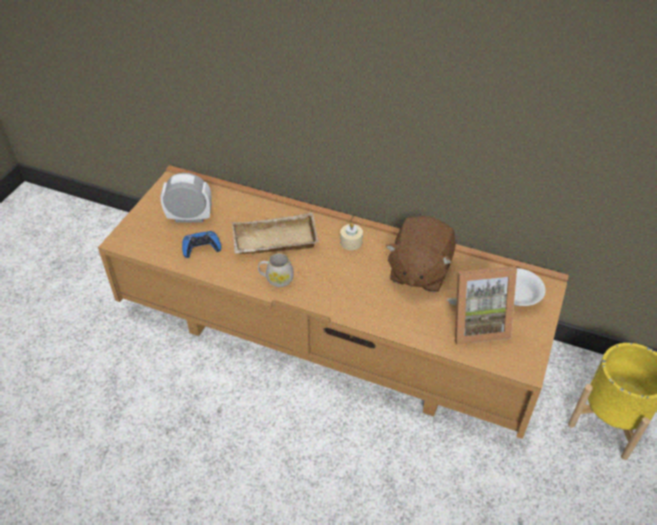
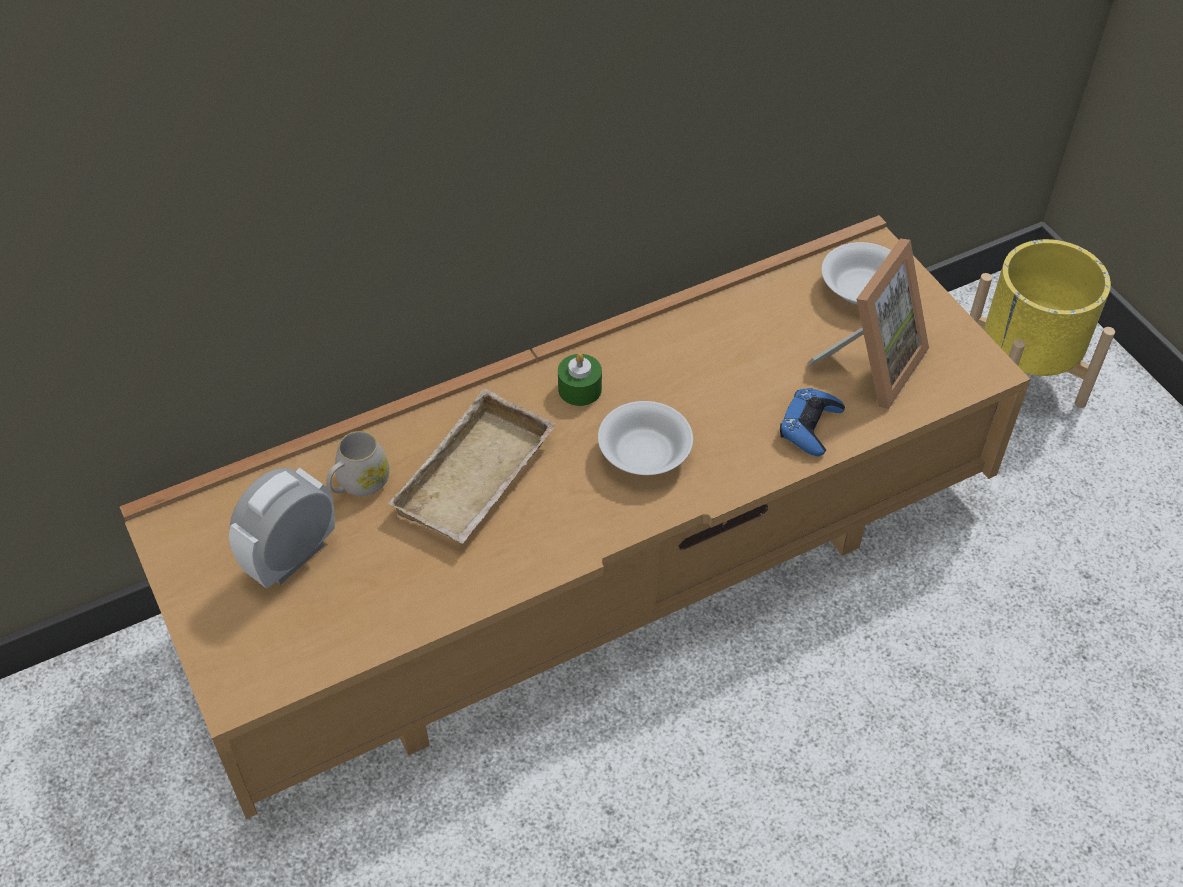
camera: 50 degrees left, 5 degrees up
(201, 247) = (384, 584): blue game controller -> blue game controller (810, 426)
(276, 279) = (562, 529): white mug -> white mug (358, 484)
(340, 280) = (643, 453): none -> white bowl
(351, 242) = (579, 389): beige candle -> green candle
(418, 271) = (717, 355): brown plush toy -> none

